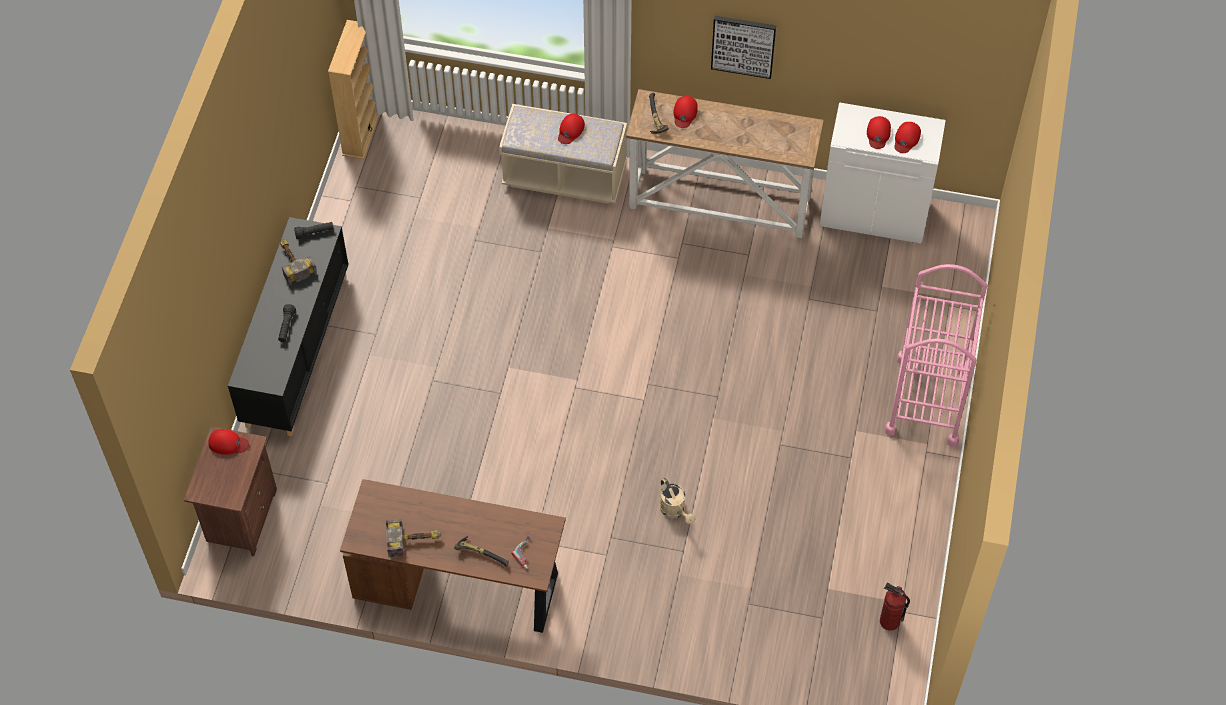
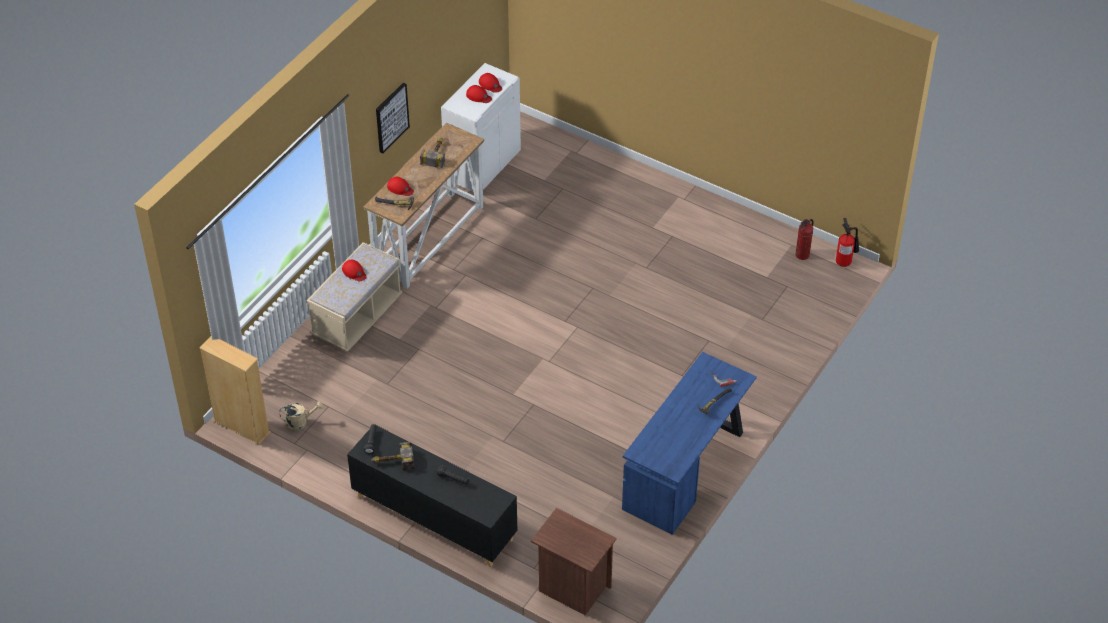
camera: 70 degrees left, 10 degrees down
(228, 443) = (552, 532): red cap -> none
(415, 540) = (687, 437): hammer -> hammer (436, 154)
(460, 585) = (687, 469): brown desk -> blue desk
(675, 511) = (675, 336): beige watering can -> beige watering can (300, 422)
(902, 678) = (845, 261): none -> fire extinguisher
(927, 400) = (645, 186): pink cart -> none

